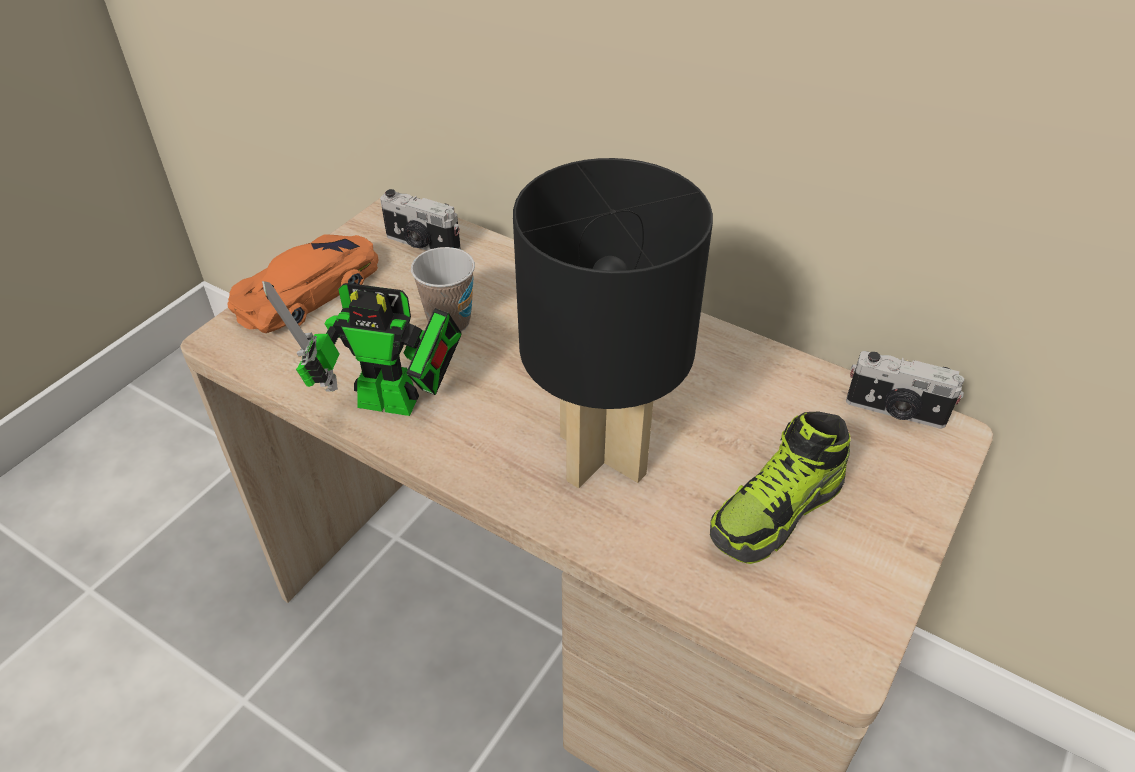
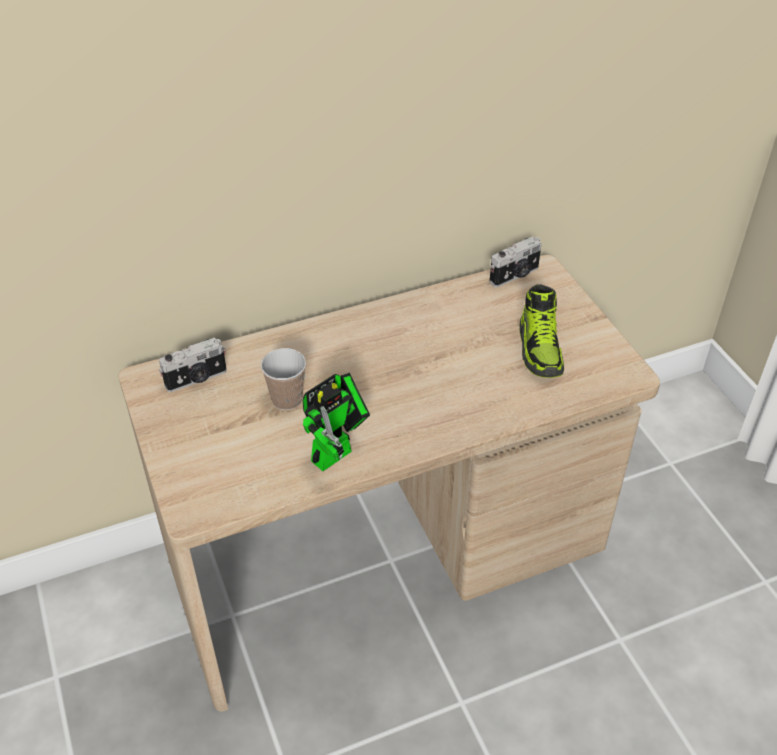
camera: 55 degrees left, 0 degrees up
(310, 292) = (187, 452): orange toy car -> none
(602, 456) = (453, 389): black table lamp -> none

